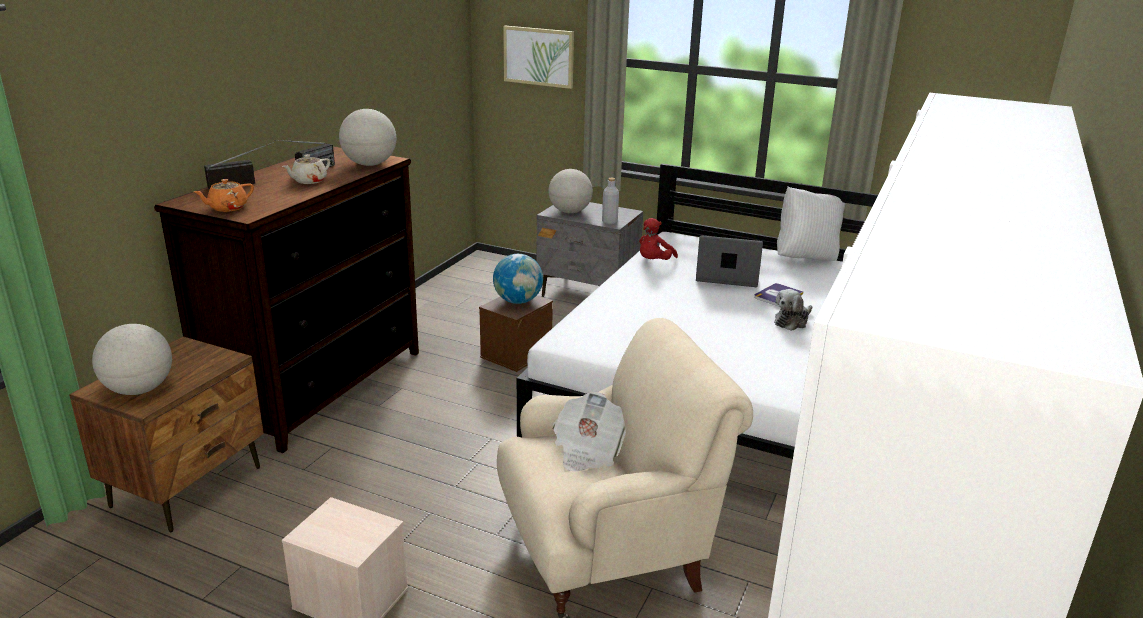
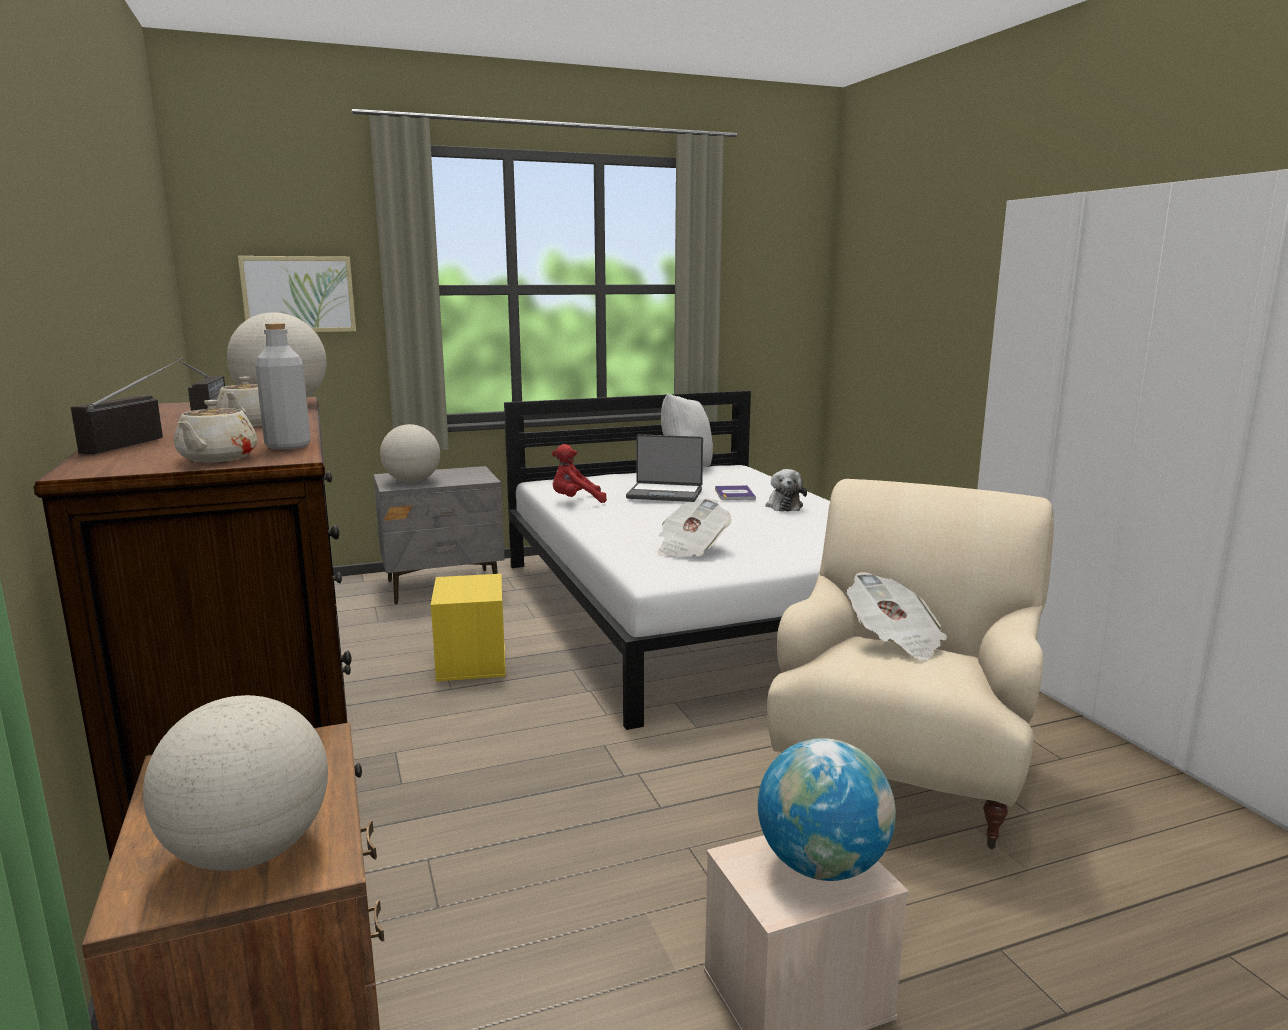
camera: 45 degrees left, 10 degrees down
(227, 208) = (217, 459): orange teapot -> beige teapot
(516, 353) = (470, 661): brown storage box -> yellow storage box
(518, 301) = (466, 585): globe -> globe (822, 865)
(609, 222) = (475, 479): grey bottle -> grey bottle (288, 446)
(631, 330) = (690, 548): none -> newspaper
(654, 262) = (576, 501): red plush toy -> red plush toy turned 90 degrees clockwise
(727, 277) = (665, 494): laptop -> laptop turned 135 degrees counterclockwise

